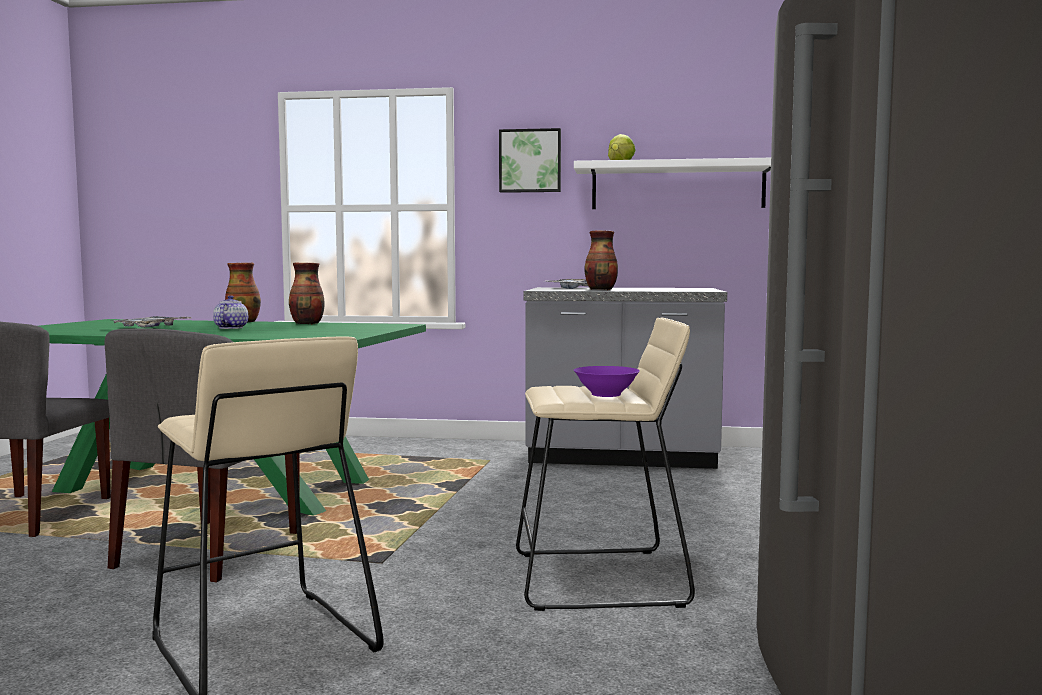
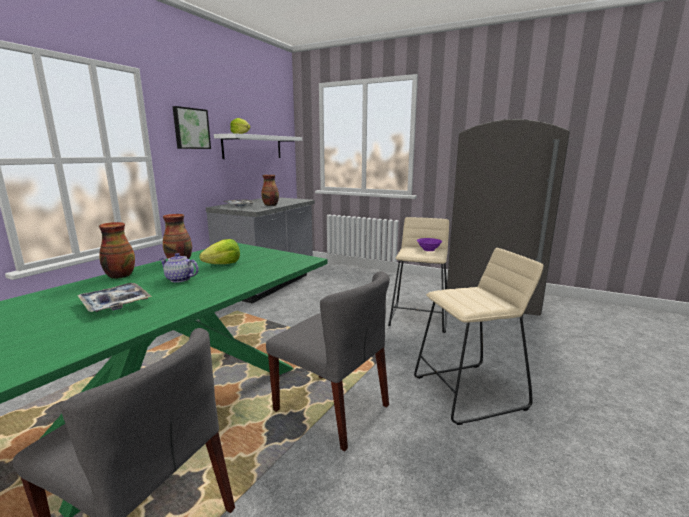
camera: 70 degrees left, 10 degrees up
(297, 329) = (223, 264): none -> lettuce

